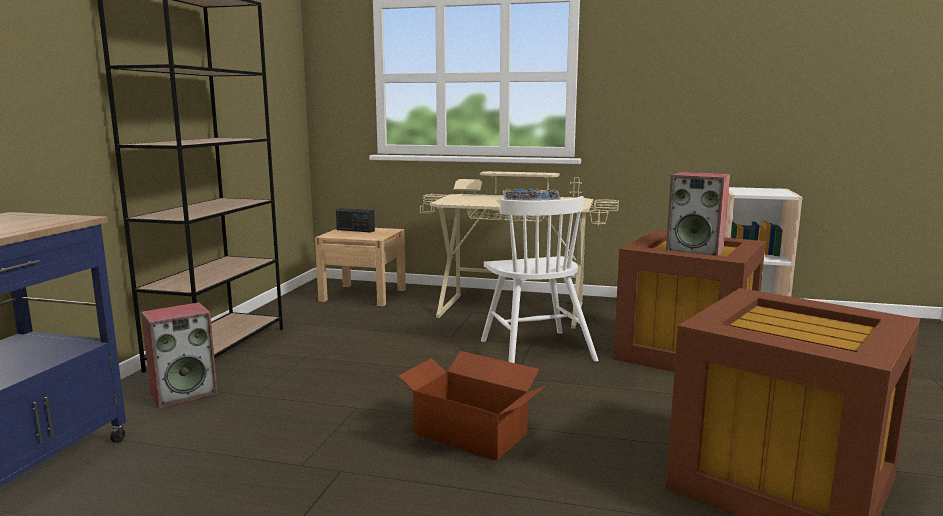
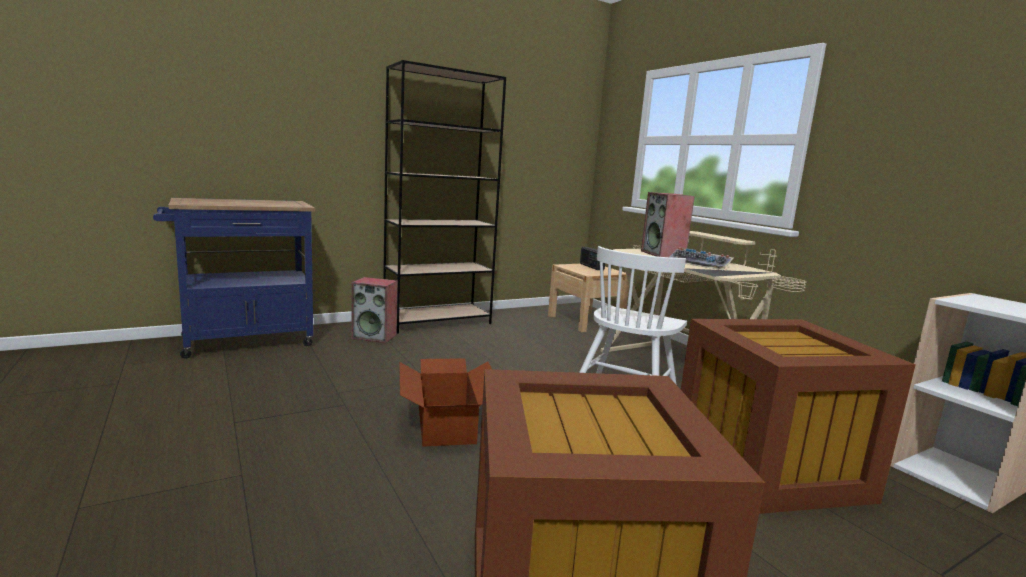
camera: 45 degrees right, 0 degrees up
(695, 252) = (784, 347): speaker -> speaker (663, 254)

